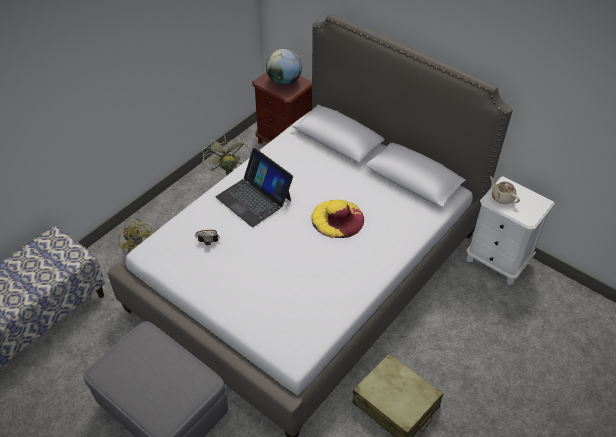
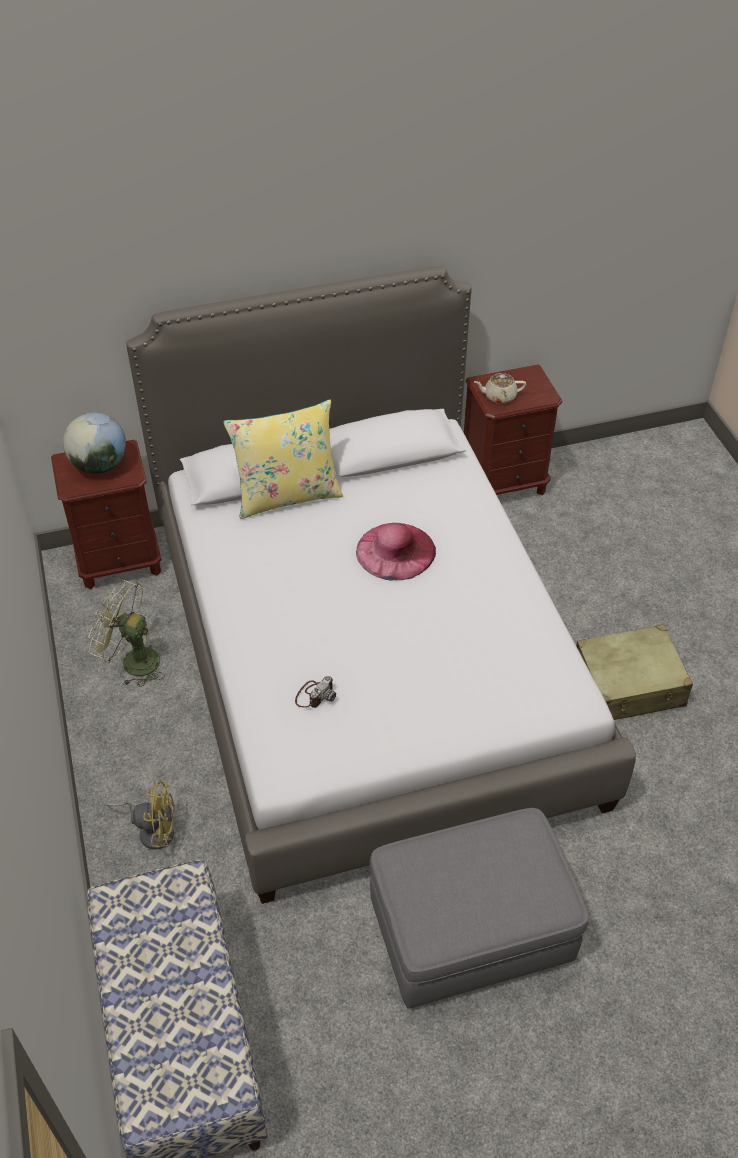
camera: 55 degrees left, 0 degrees up
(254, 198) = (286, 612): laptop -> none
(336, 156) = (287, 495): none -> yellow pillow
(337, 218) = (395, 551): yellow hat -> pink hat
(497, 261) = (504, 483): white nightstand -> brown nightstand

